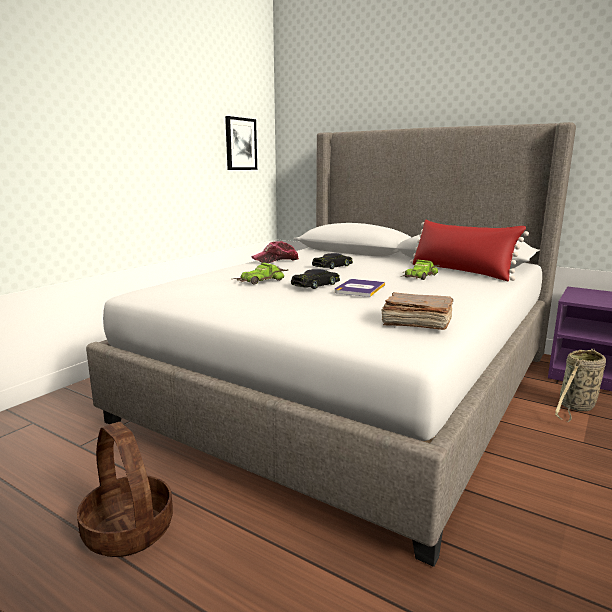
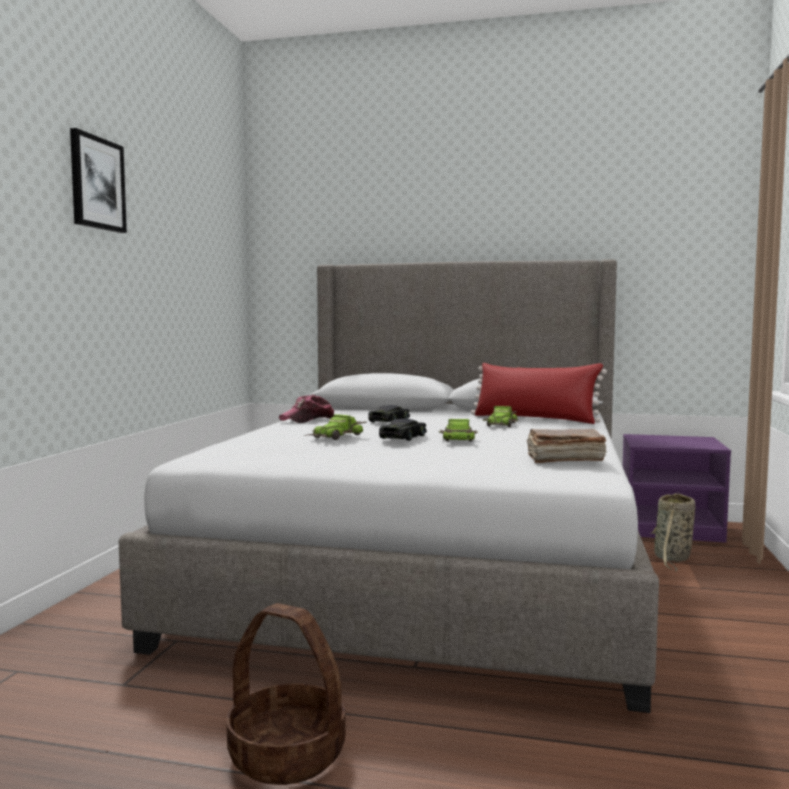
camera: 20 degrees left, 10 degrees down
(240, 144) = (215, 276): picture -> picture (97, 183)
(359, 289) = (458, 438): book -> toy car

